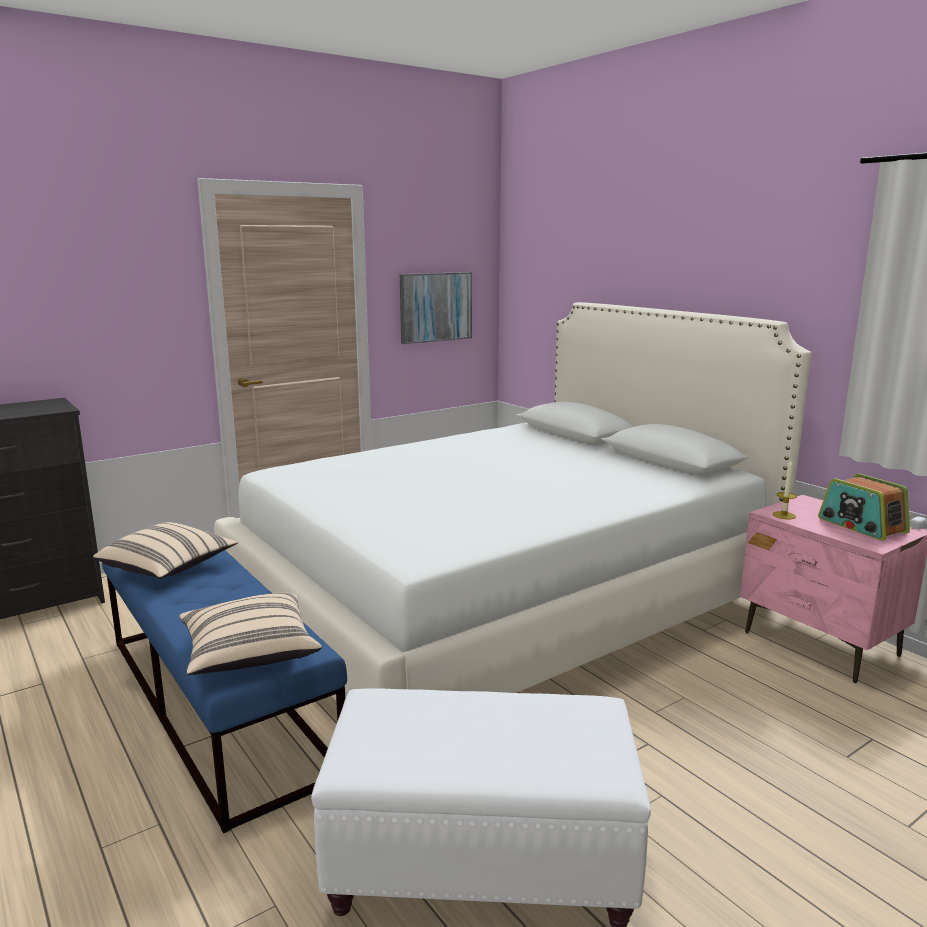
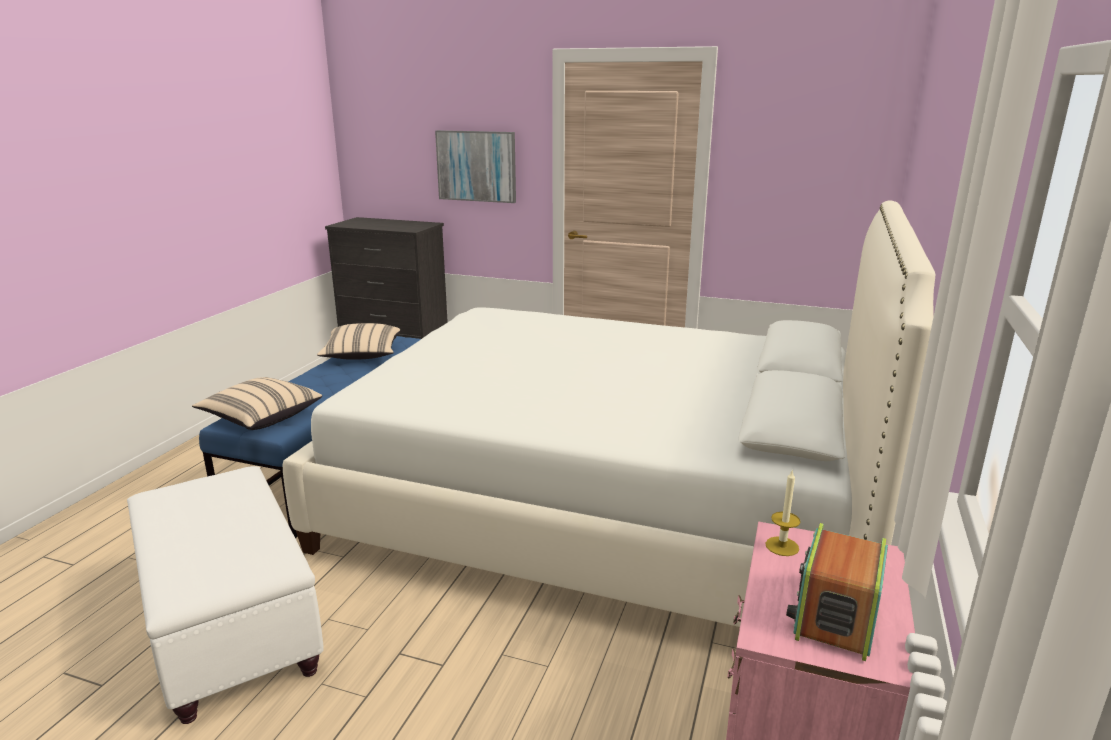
camera: 55 degrees right, 5 degrees up
(435, 307) = (798, 186): picture -> picture (476, 166)

